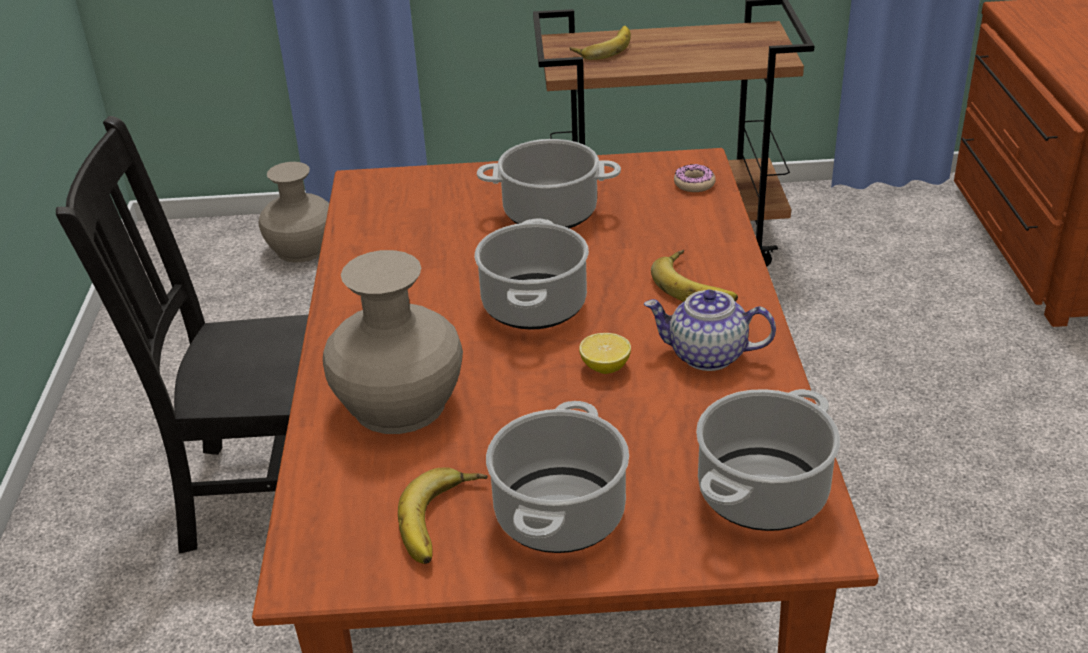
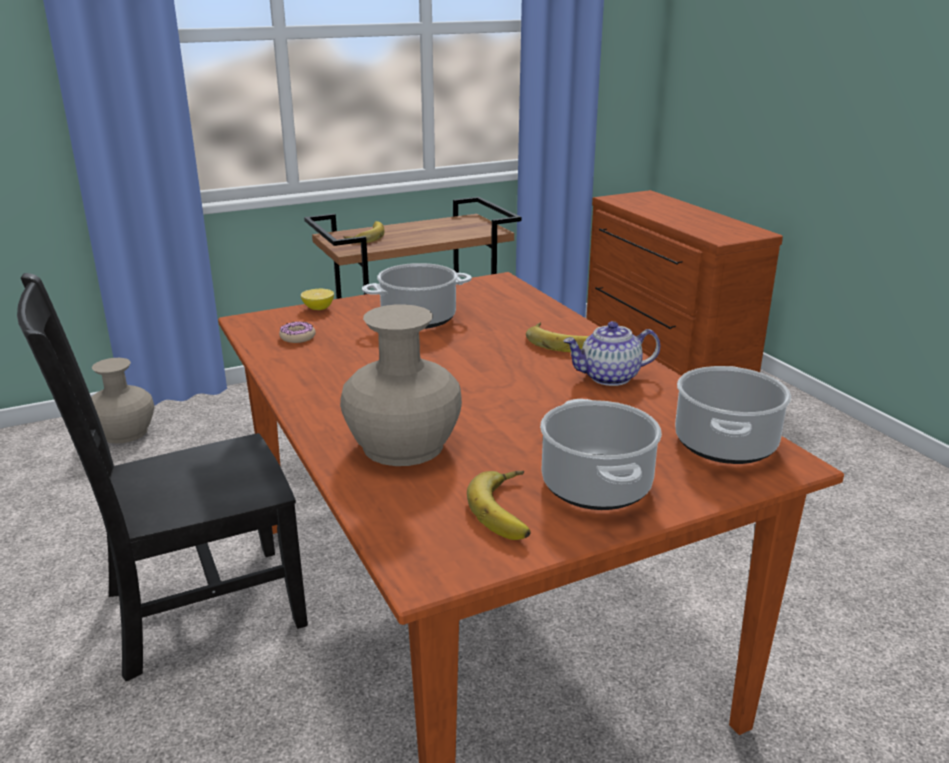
camera: 25 degrees left, 10 degrees down
(533, 305) = (455, 370): cooking pot -> none
(605, 367) = (544, 395): lemon -> lemon (318, 308)
(694, 184) = (508, 291): donut -> donut (297, 337)

